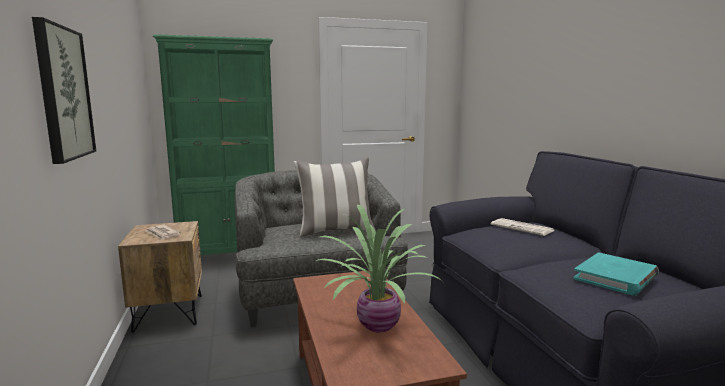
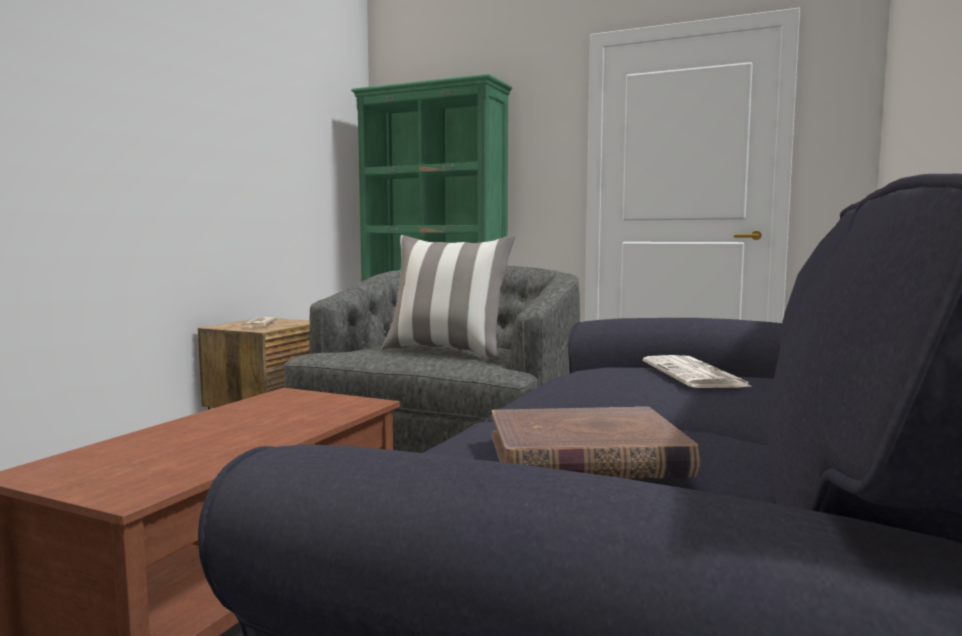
camera: 40 degrees right, 5 degrees down
(63, 93) = (84, 129): picture -> none
(377, 324) = (209, 443): potted plant -> none
(615, 277) = (586, 455): turquoise book -> brown book

